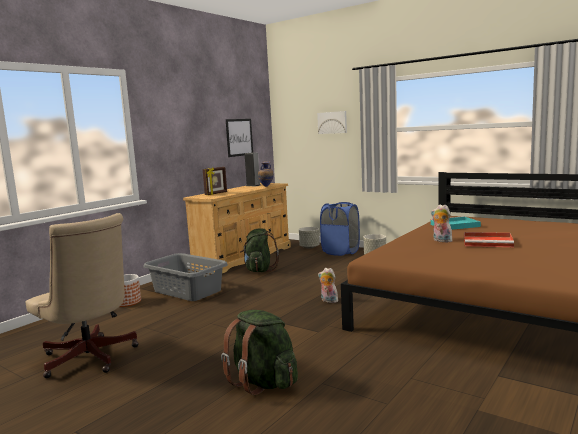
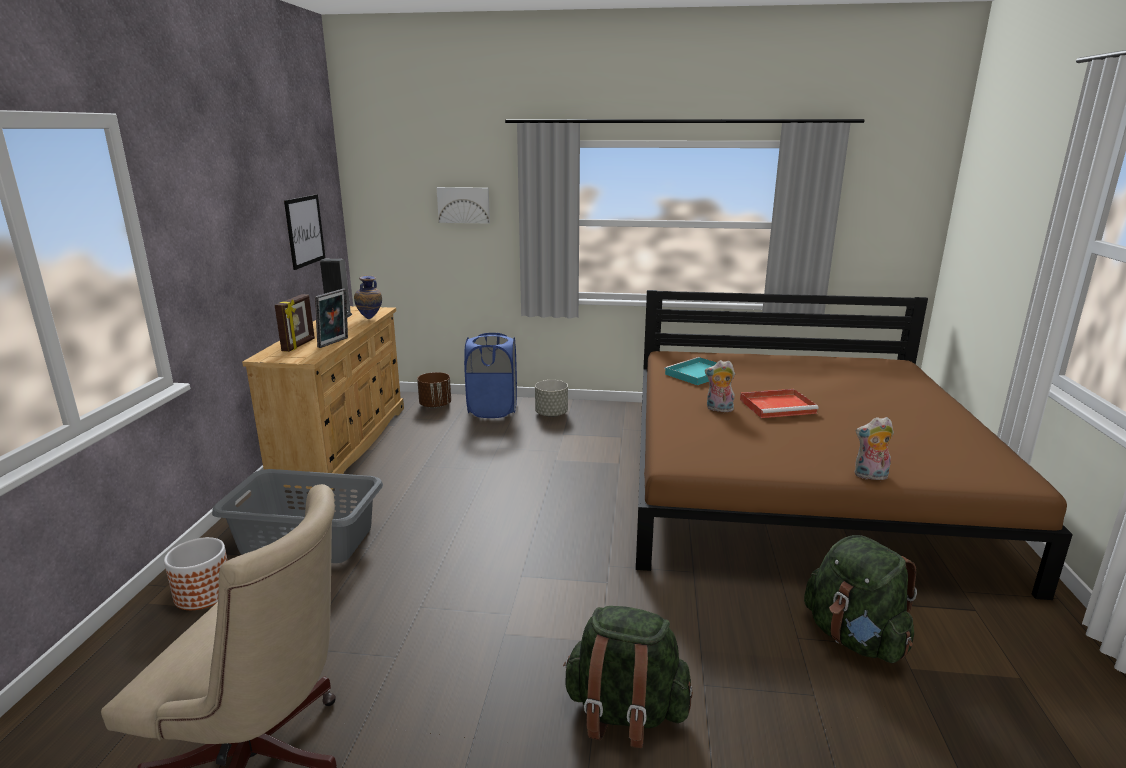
camera: 30 degrees left, 10 degrees up
(233, 193) = (335, 343): none -> picture frame
(259, 270) = (397, 468): green backpack -> green backpack (854, 638)
(309, 247) = (435, 405): grey planter -> brown planter
(328, 301) = (565, 515): plush toy -> plush toy (870, 476)

